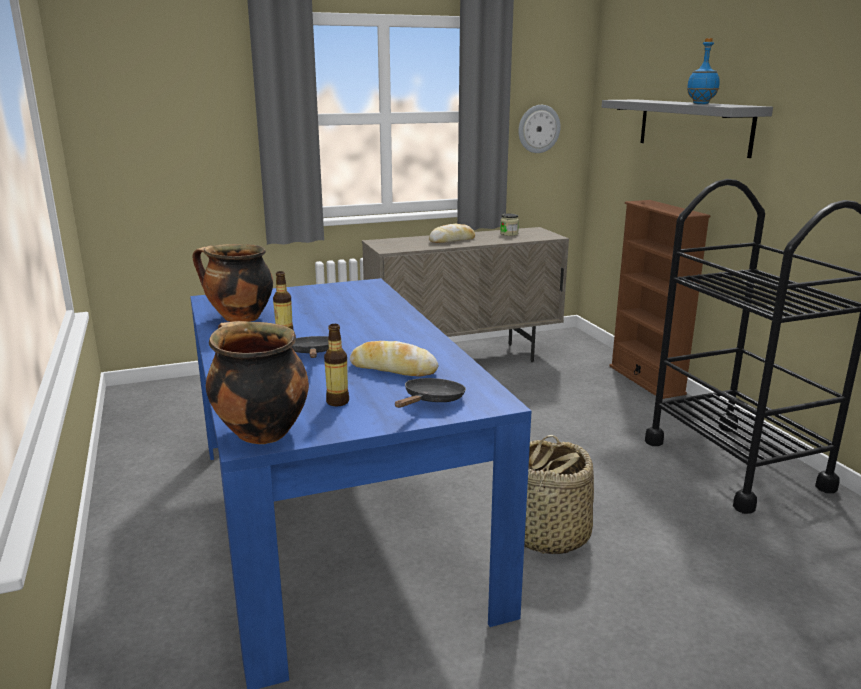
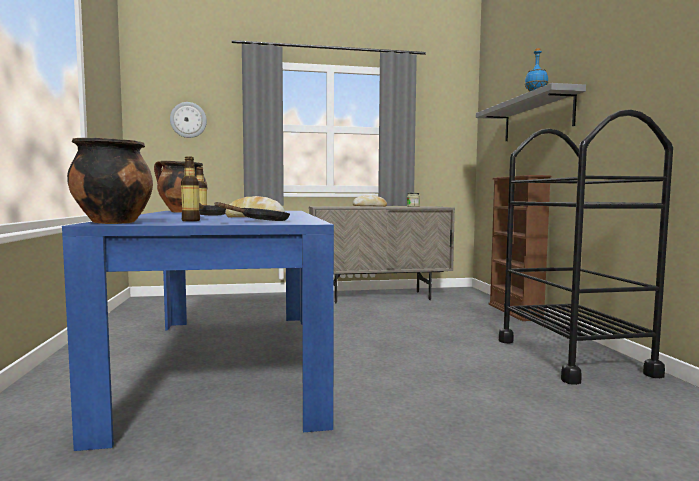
camera: 10 degrees right, 15 degrees down
(538, 129) = (438, 142): wall clock -> wall clock (188, 120)
(547, 535) = (388, 383): basket -> none

